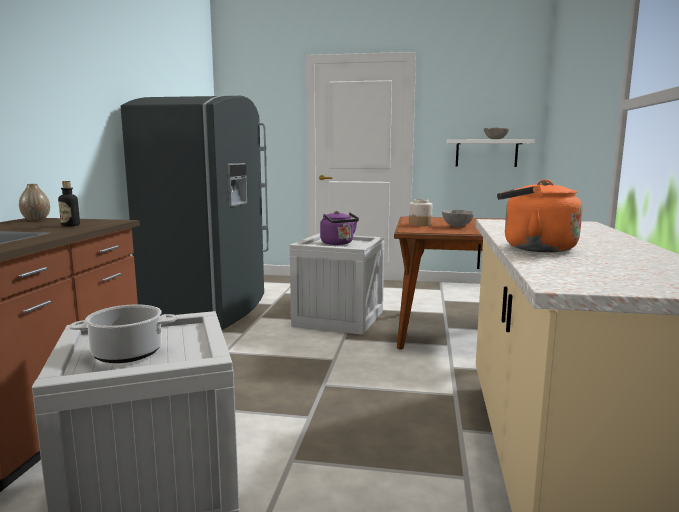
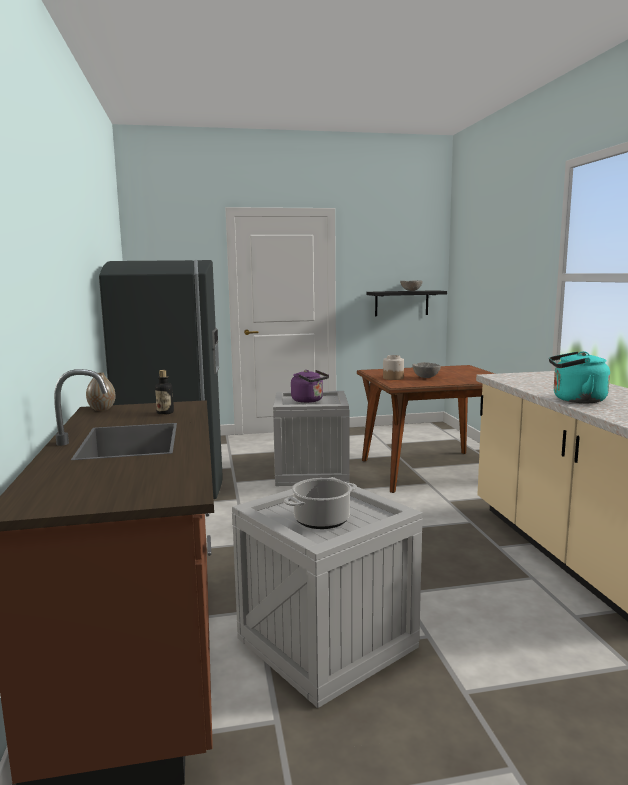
camera: 20 degrees left, 0 degrees up
(486, 153) = (401, 303): white shelf -> black shelf
(534, 248) = (575, 400): orange kettle -> turquoise kettle

